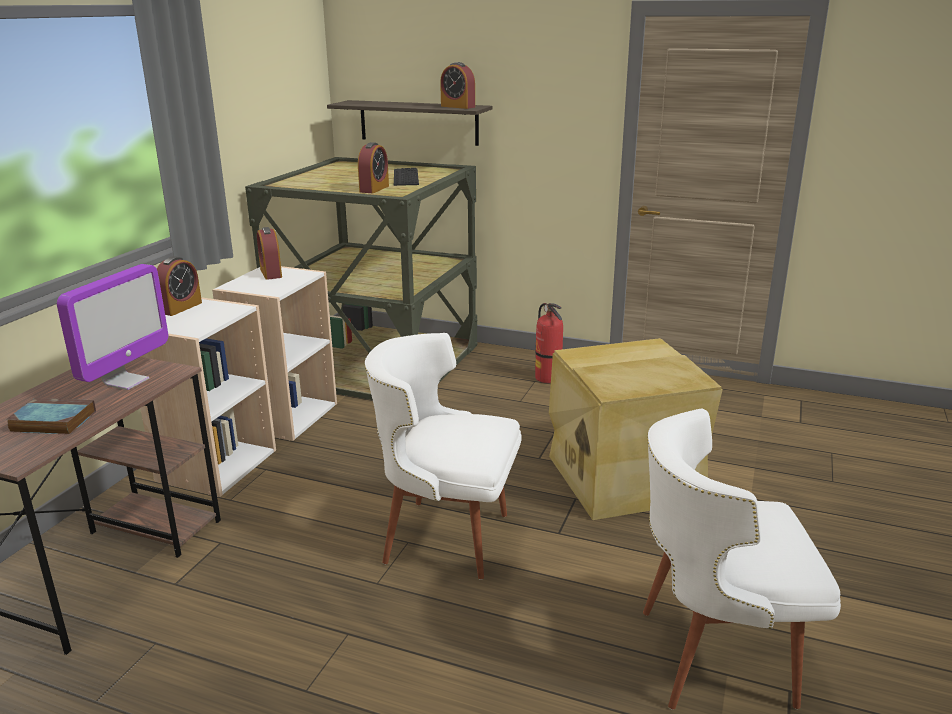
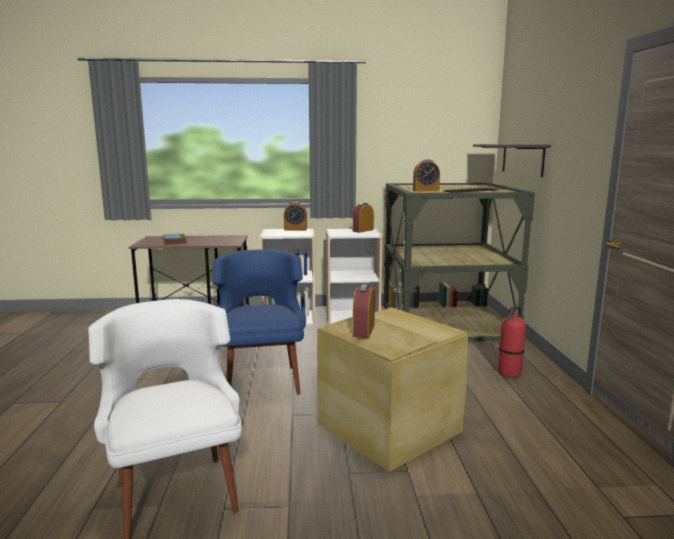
camera: 65 degrees right, 10 degrees down
(126, 382) = (217, 241): monitor -> none
(448, 539) = (262, 383): white chair -> blue chair
(458, 106) = (523, 144): alarm clock -> alarm clock (363, 330)

